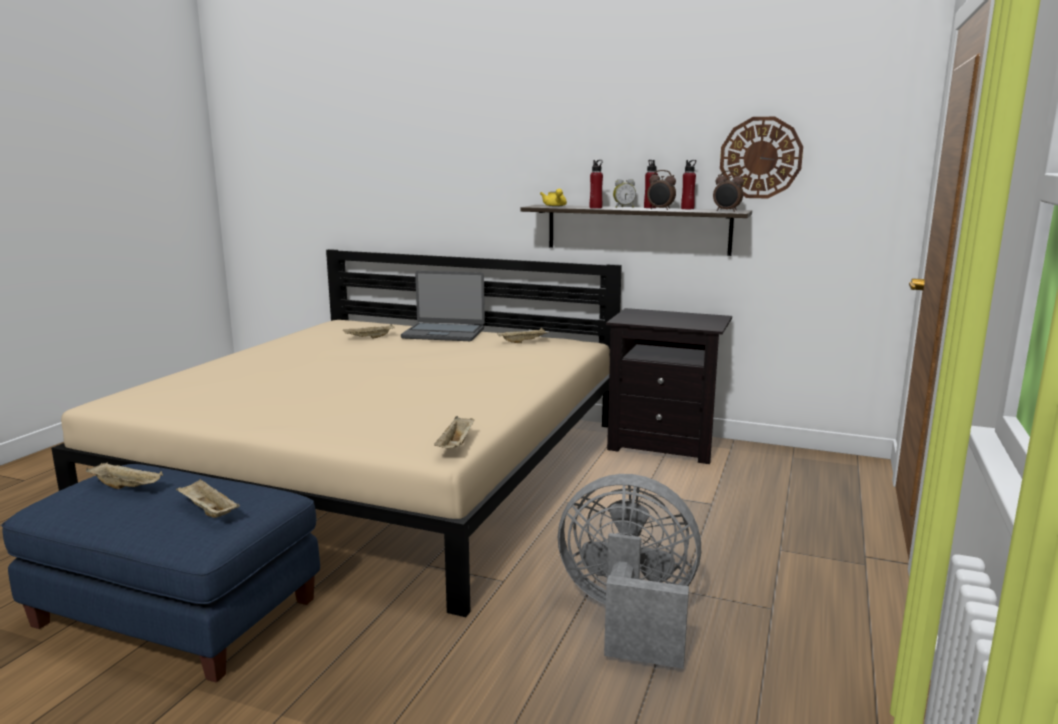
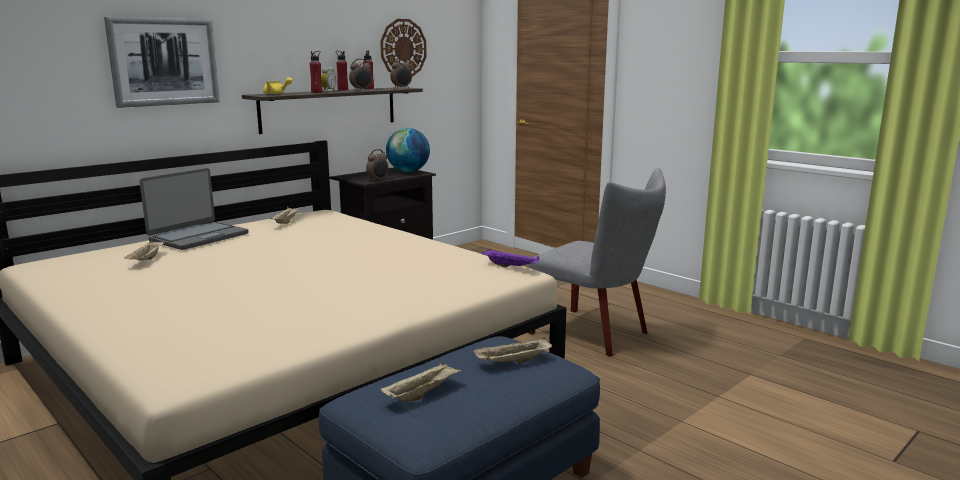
camera: 65 degrees left, 0 degrees up
(456, 446) = (511, 267): beige tray -> purple tray
(467, 169) = (164, 62): none -> picture
(628, 617) = (596, 334): grey fan -> grey chair
(637, 322) = (378, 180): none -> alarm clock
(706, 322) = (408, 171): none -> globe

